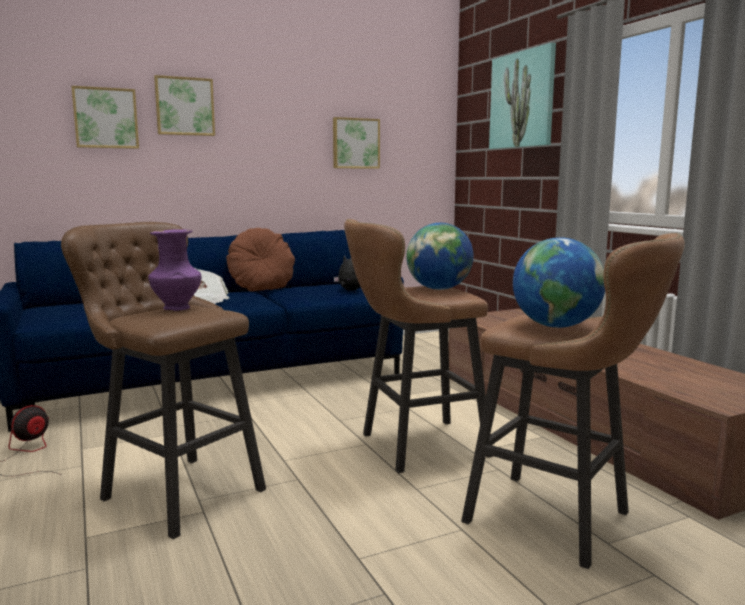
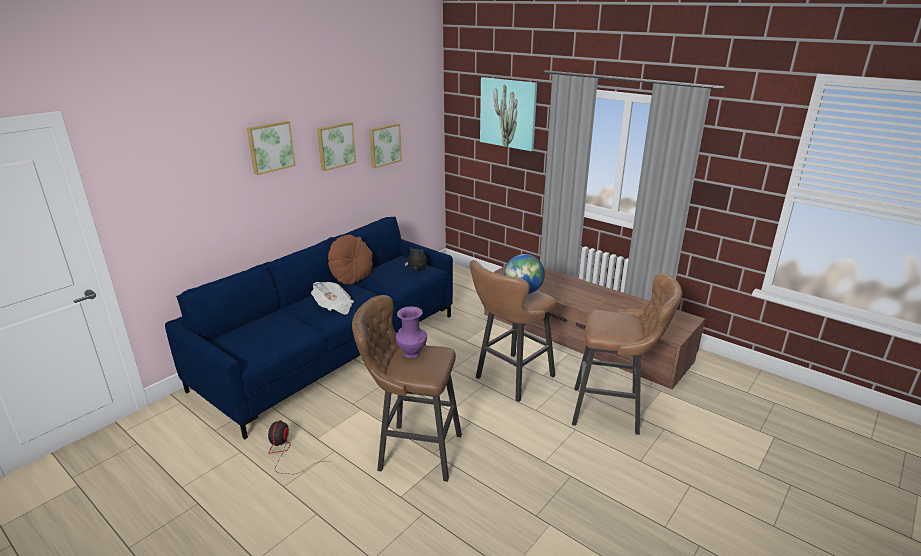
camera: 25 degrees left, 15 degrees up
(105, 118) = (215, 171): picture -> picture (335, 145)
(555, 326) = (620, 328): globe -> none

